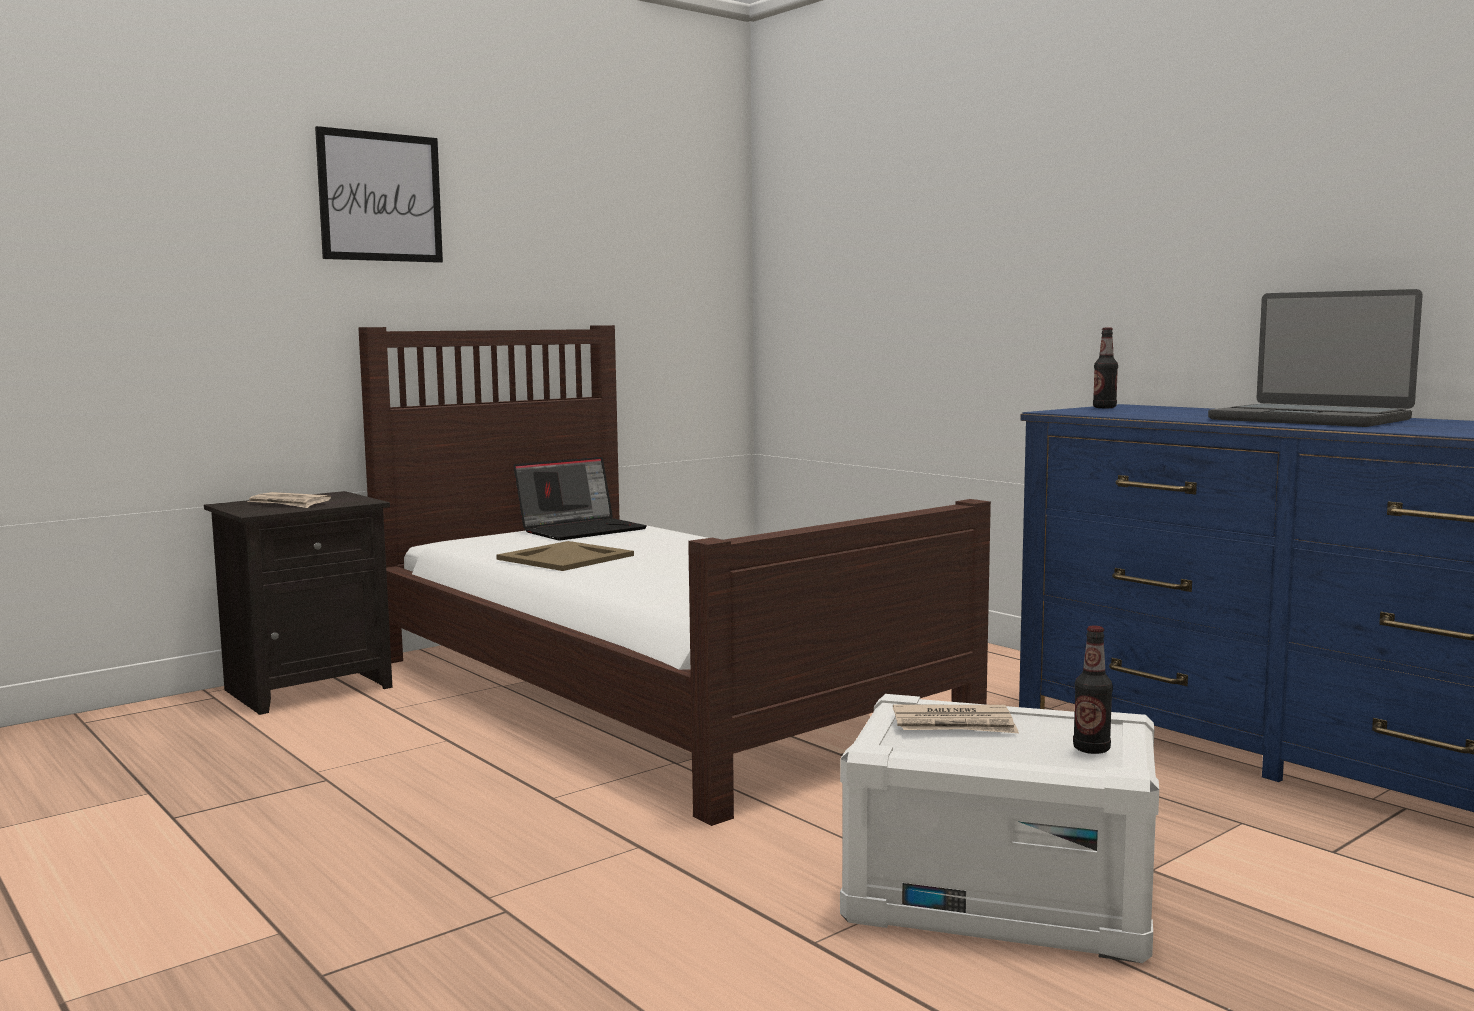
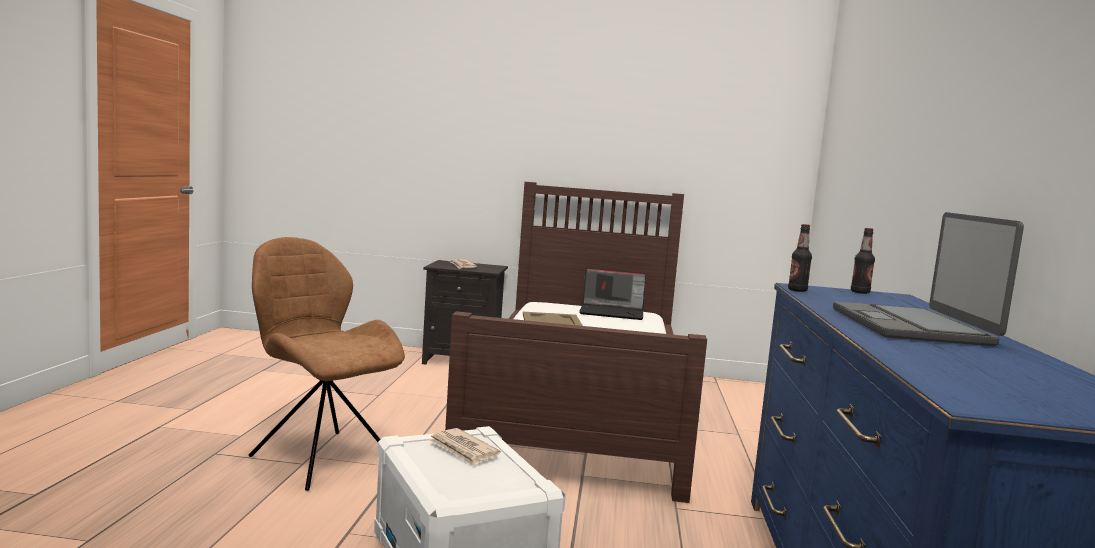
camera: 45 degrees right, 0 degrees up
(380, 197) = (550, 113): picture -> none
(507, 891) = (320, 457): none -> brown chair
(1091, 749) = (471, 487): bottle -> bottle (797, 290)

